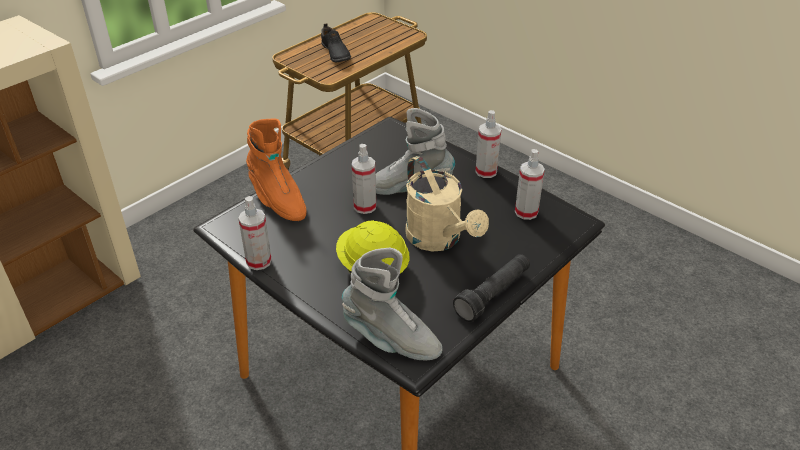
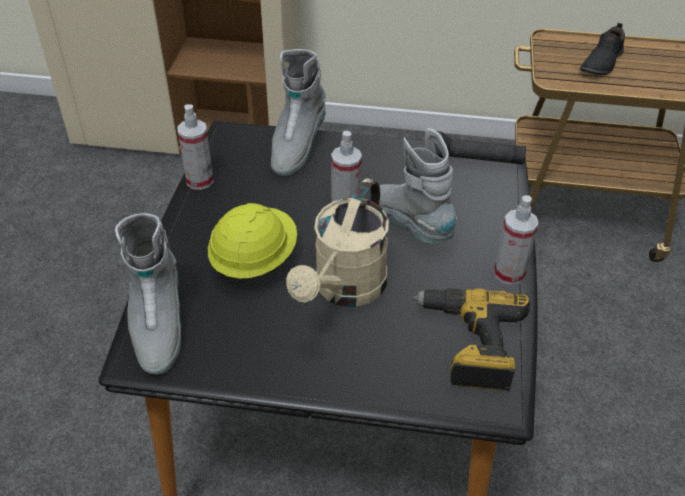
camera: 55 degrees right, 5 degrees up
(277, 200) = (296, 147): orange boot -> grey boot
(493, 294) = (290, 379): black flashlight -> black flashlight (473, 161)
(526, 212) = (469, 344): spray bottle -> power drill

